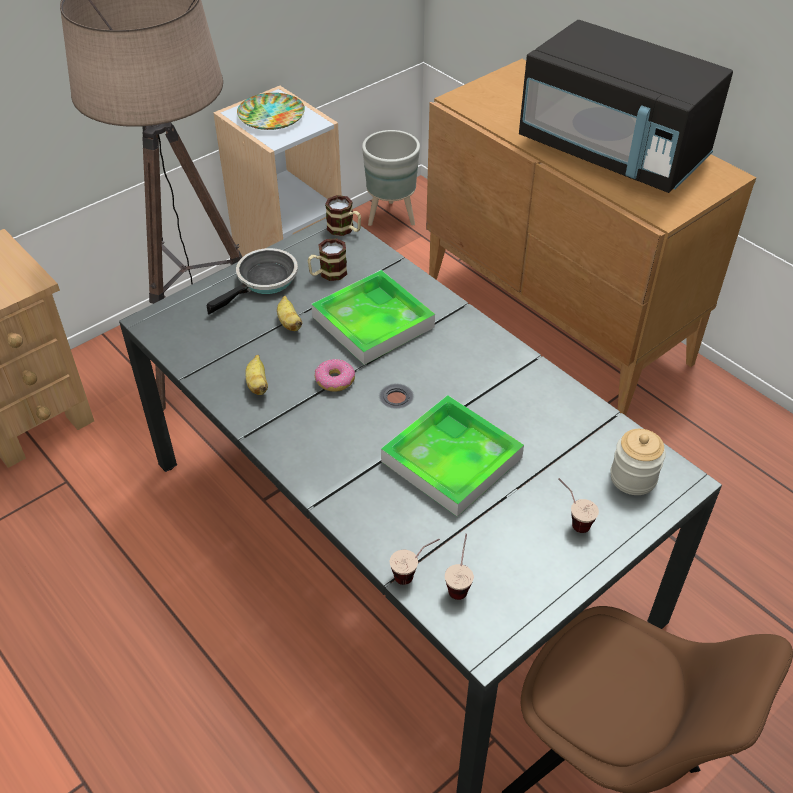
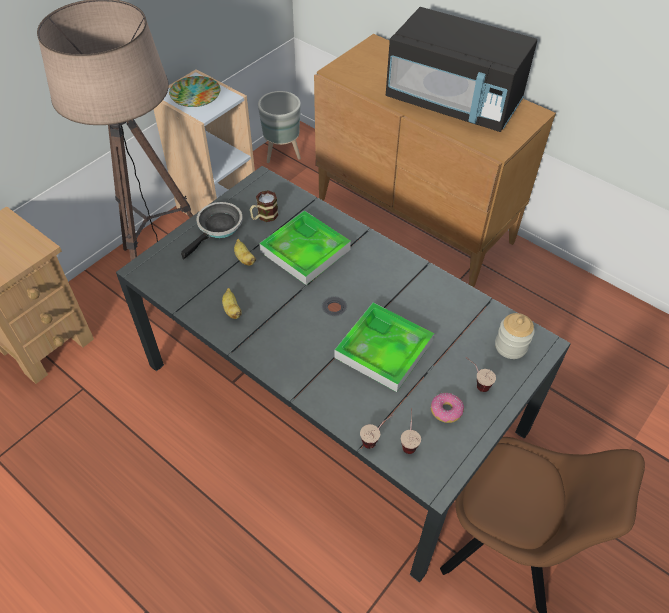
camera: 10 degrees left, 5 degrees up
(334, 380) = (287, 300): donut -> donut (446, 411)
(345, 230) = (269, 180): mug -> none

